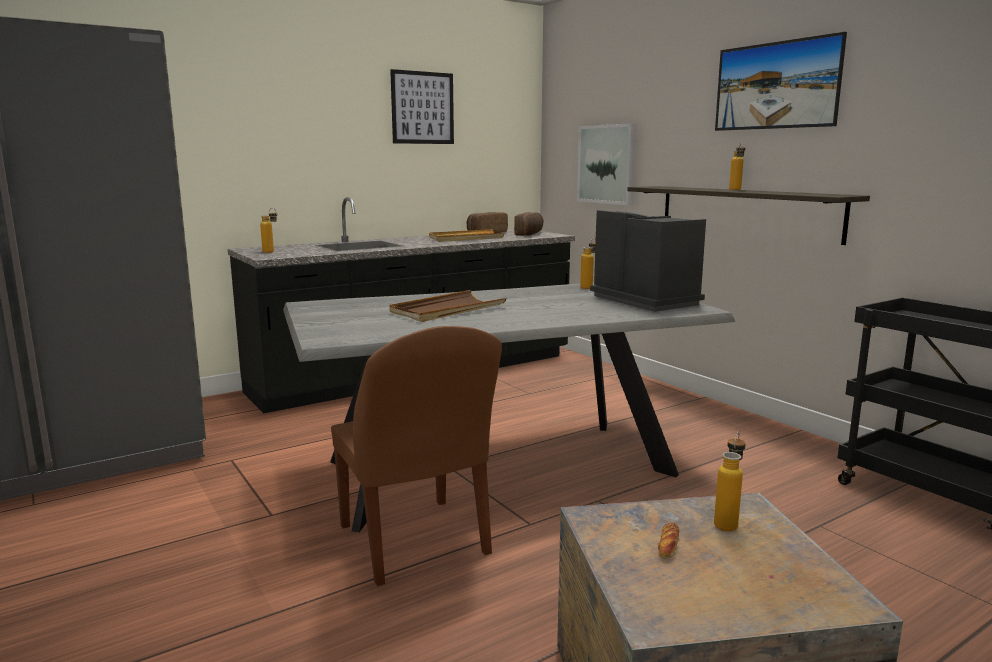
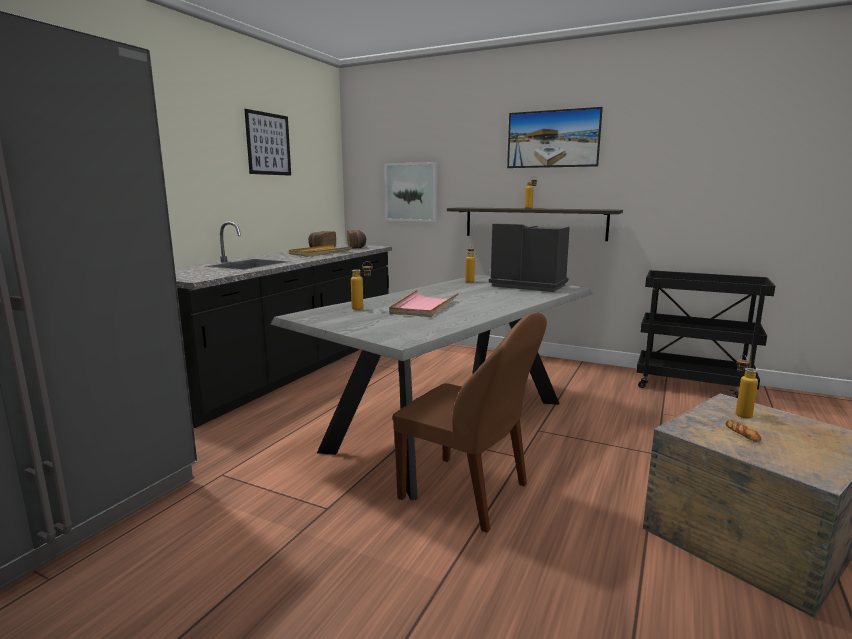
camera: 30 degrees left, 0 degrees up
(271, 252) = (185, 275): bottle -> bottle (362, 308)
(447, 310) = (424, 307): brown tray -> pink tray

